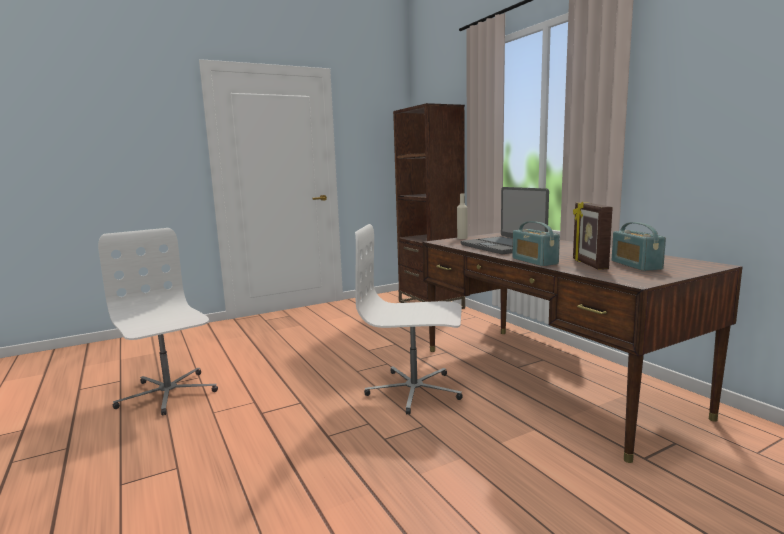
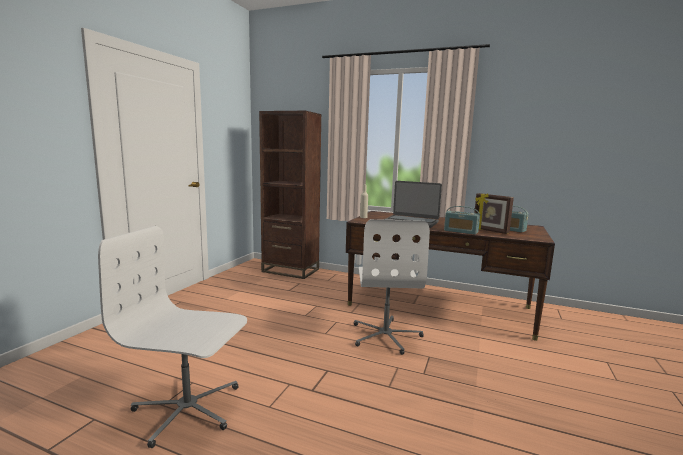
camera: 40 degrees left, 0 degrees up
(414, 391) = (386, 335): white office chair -> white office chair turned 60 degrees counterclockwise

